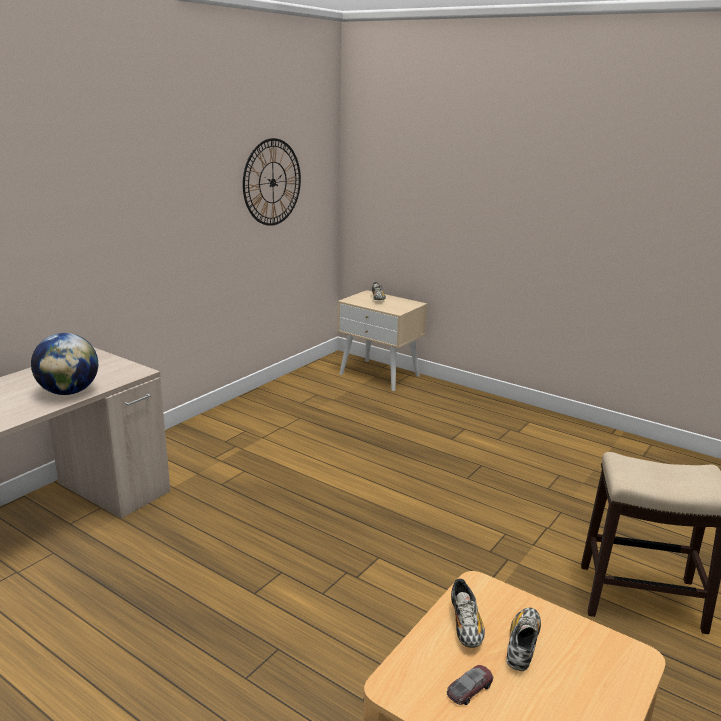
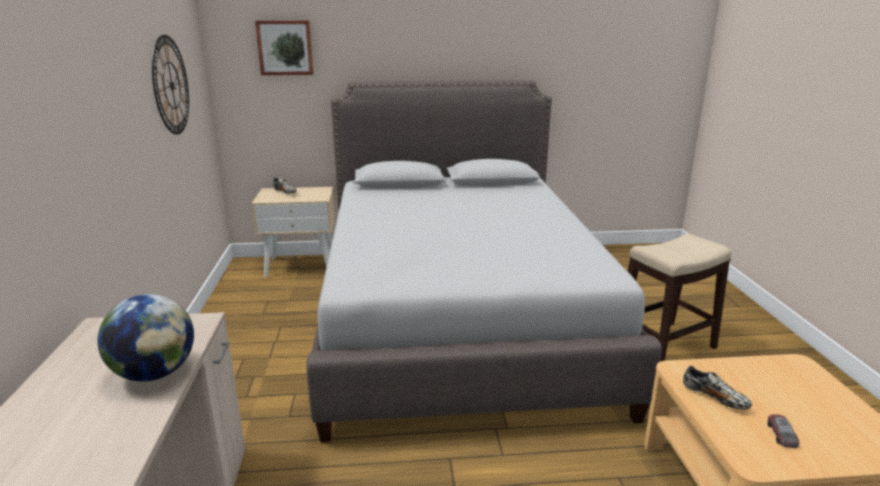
camera: 40 degrees left, 0 degrees up
(404, 156) = (285, 47): none -> picture
(449, 472) = (458, 318): none -> grey bed
(522, 645) = (755, 391): shoe -> none

